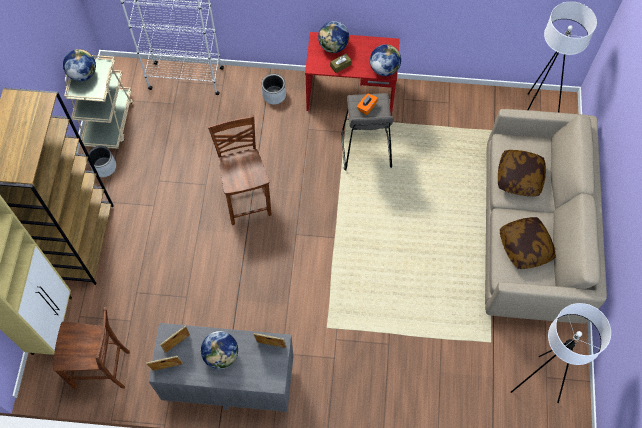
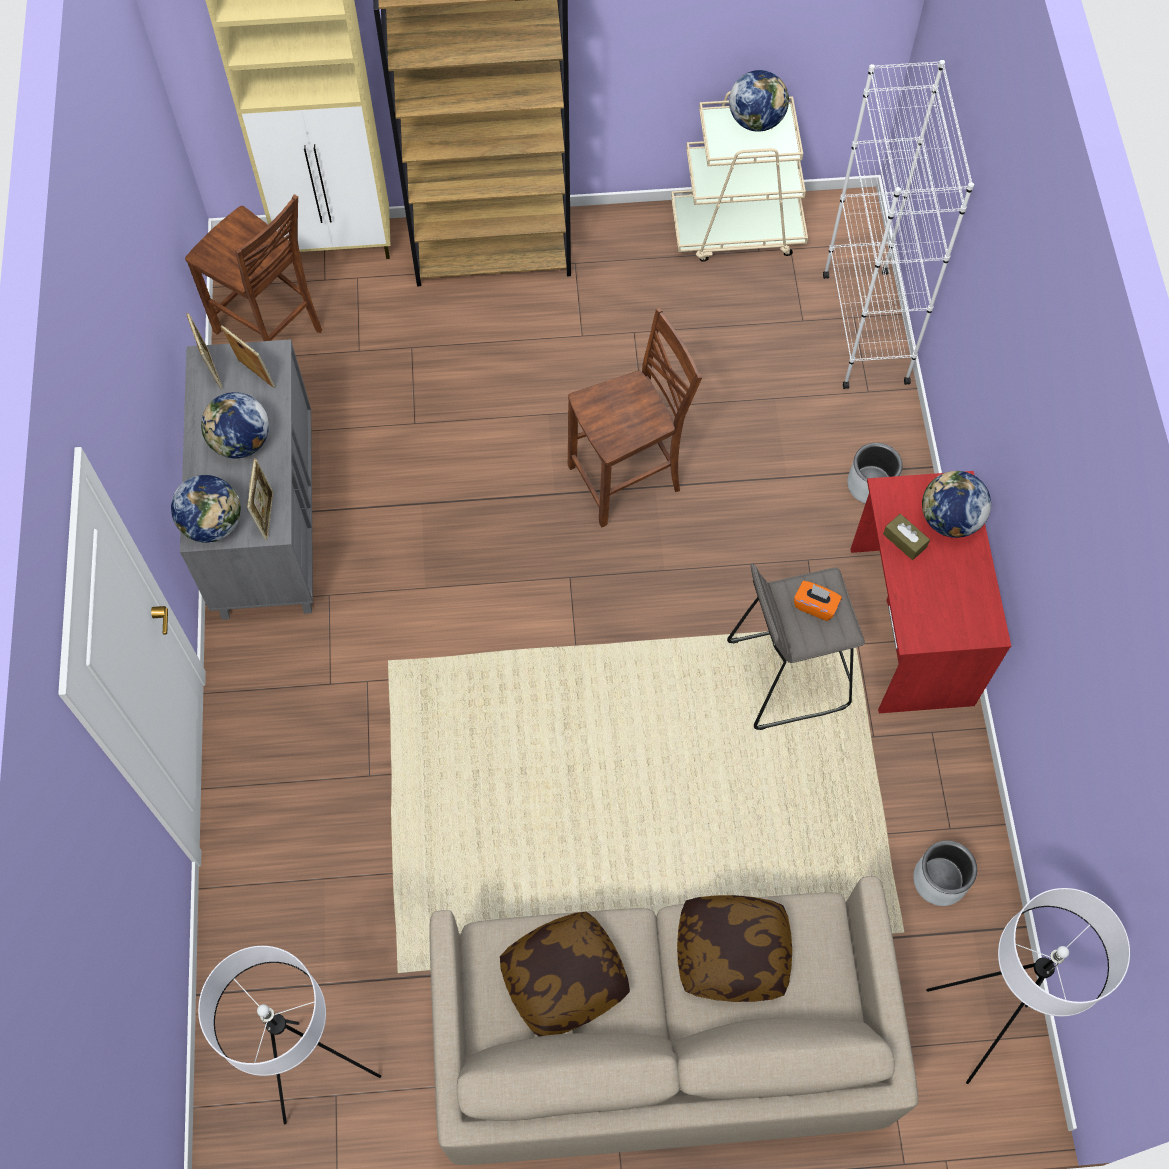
camera: 80 degrees right, 0 degrees up
(103, 369) = (271, 332): brown chair -> brown chair turned 45 degrees counterclockwise
(104, 167) = (643, 245): grey planter -> grey planter (940, 880)
(384, 69) = (920, 625): globe -> globe (213, 524)

